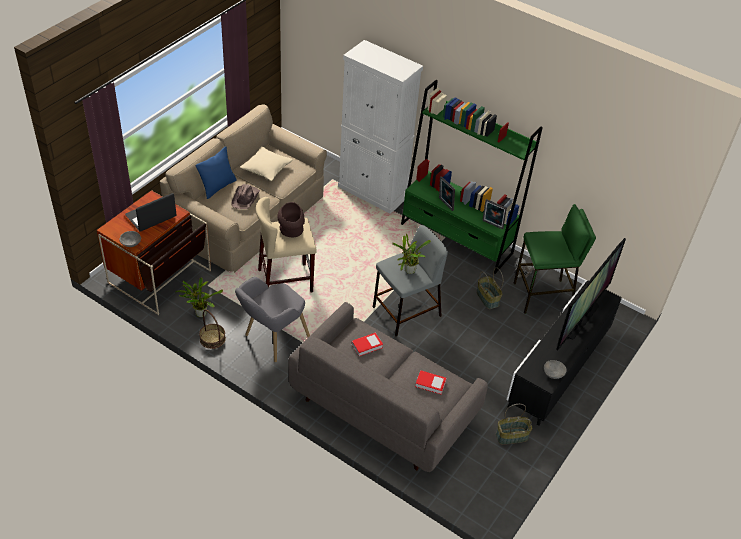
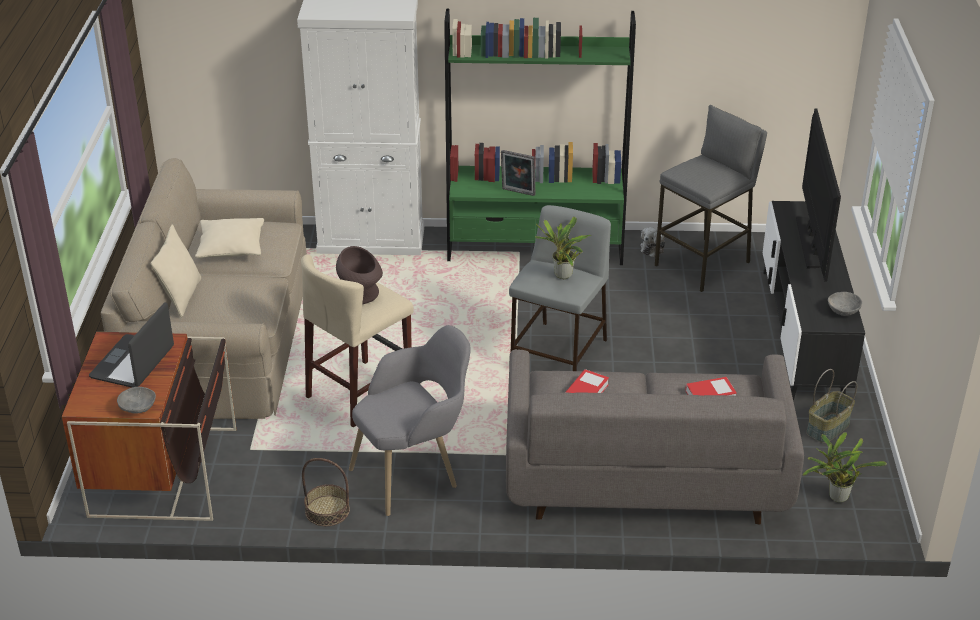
camera: 30 degrees left, 10 degrees down
(199, 313) = (274, 488): potted plant -> potted plant (835, 497)
(218, 187) = (181, 297): blue pillow -> beige pillow
(245, 198) = (239, 292): brown hat -> none
(271, 341) = (415, 473): grey armchair -> grey armchair turned 135 degrees counterclockwise
(488, 298) = (642, 295): basket -> none
(492, 225) = (599, 191): picture frame -> none
(543, 296) = (703, 264): green stool -> grey stool

